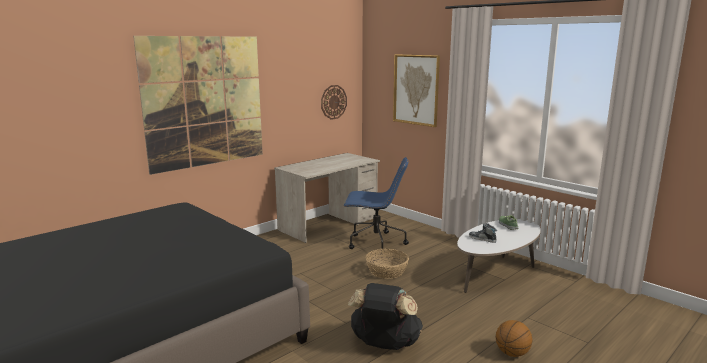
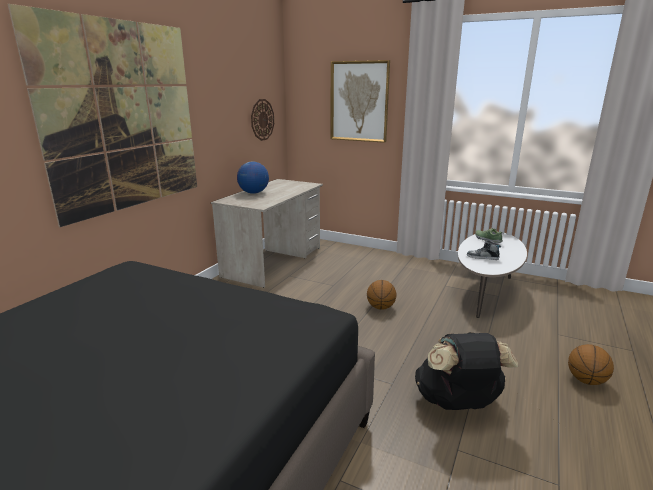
camera: 20 degrees left, 5 degrees up
(313, 163) = (253, 193): none -> globe
(375, 243) = (341, 276): blue office chair -> none
(387, 271) = (380, 307): basket -> basketball

